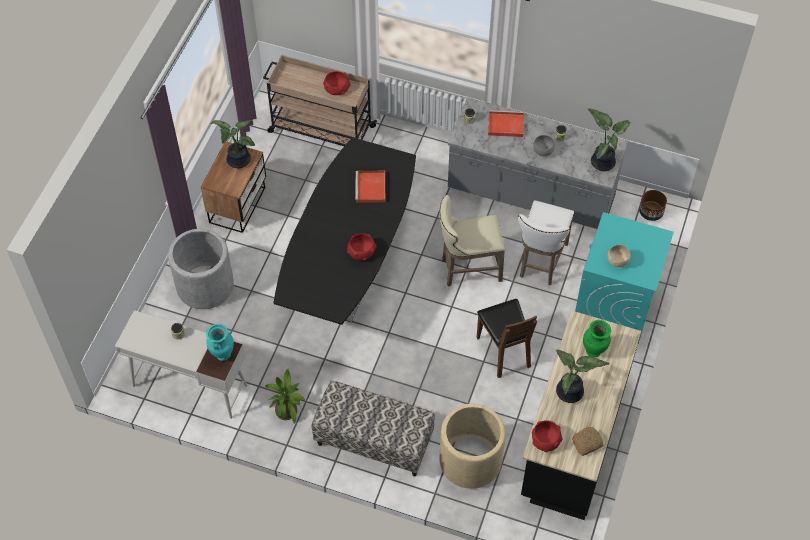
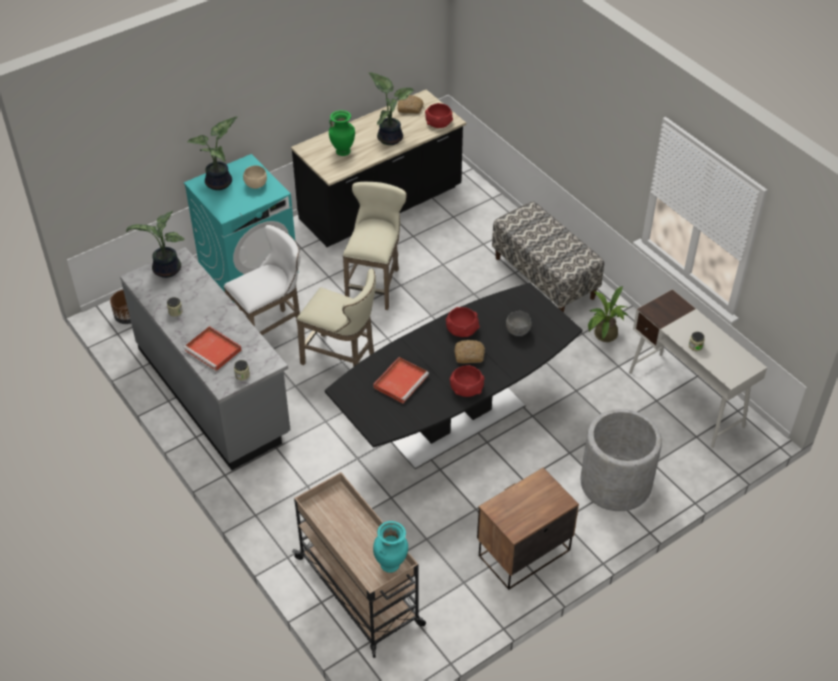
camera: 145 degrees left, 10 degrees down
(222, 355) = (661, 309): turquoise vase -> turquoise vase (391, 565)
(237, 161) = (516, 510): potted plant -> potted plant (220, 183)
(337, 88) = (336, 521): red bowl -> red bowl (466, 388)
(340, 234) = (469, 355): none -> bread
(470, 460) = (476, 229): beige planter -> none
(504, 351) = (376, 283): brown chair -> beige stool
(542, 151) = (208, 307): grey bowl -> grey bowl (518, 331)

